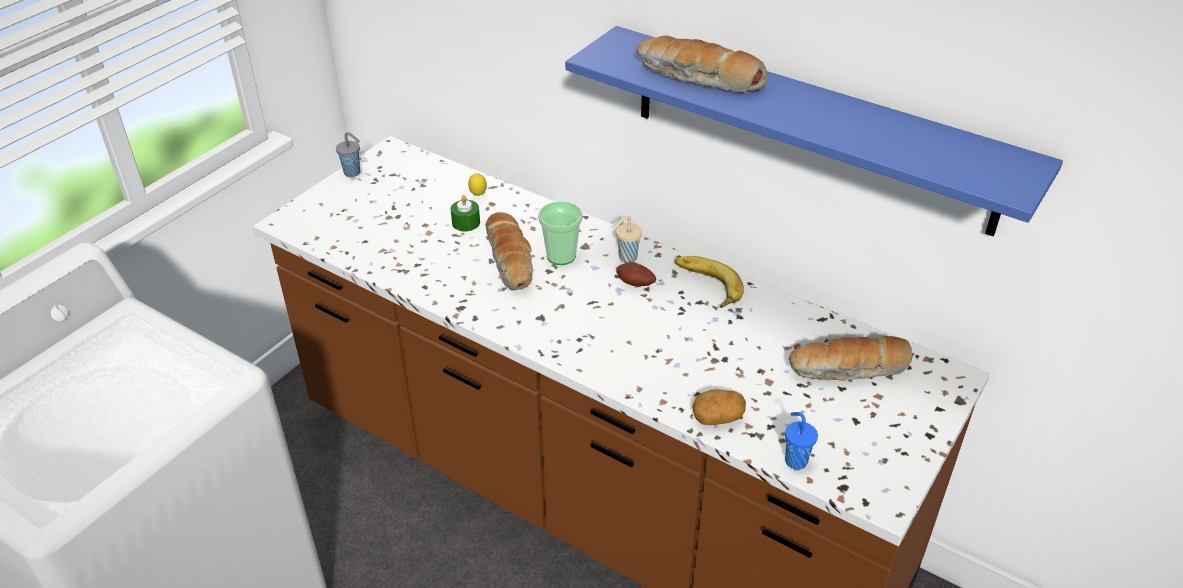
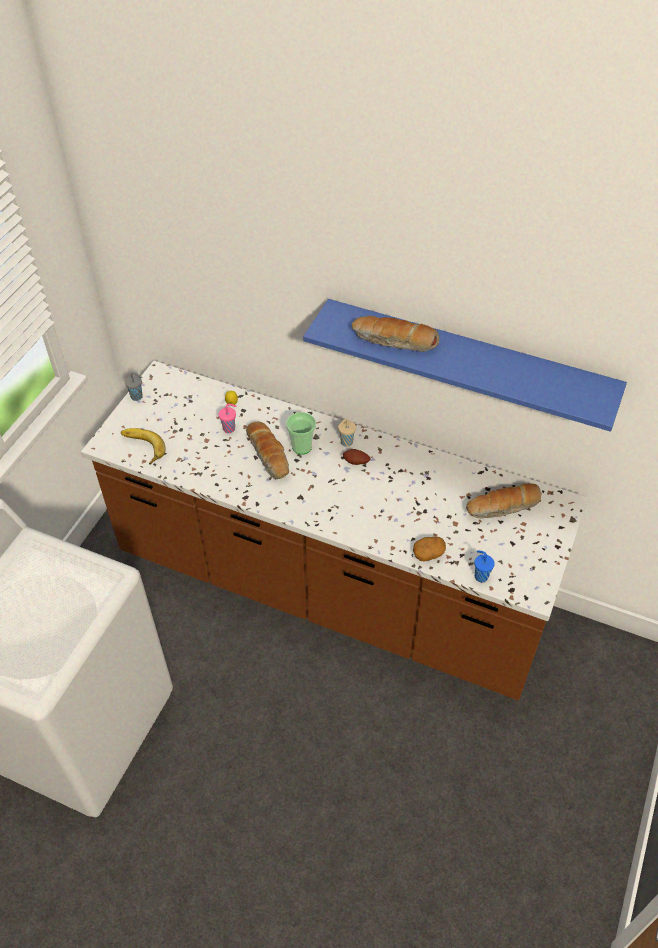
camera: 10 degrees left, 10 degrees up
(466, 223) = (230, 428): green candle -> pink cup
(705, 286) = (402, 457): banana -> banana (141, 448)

